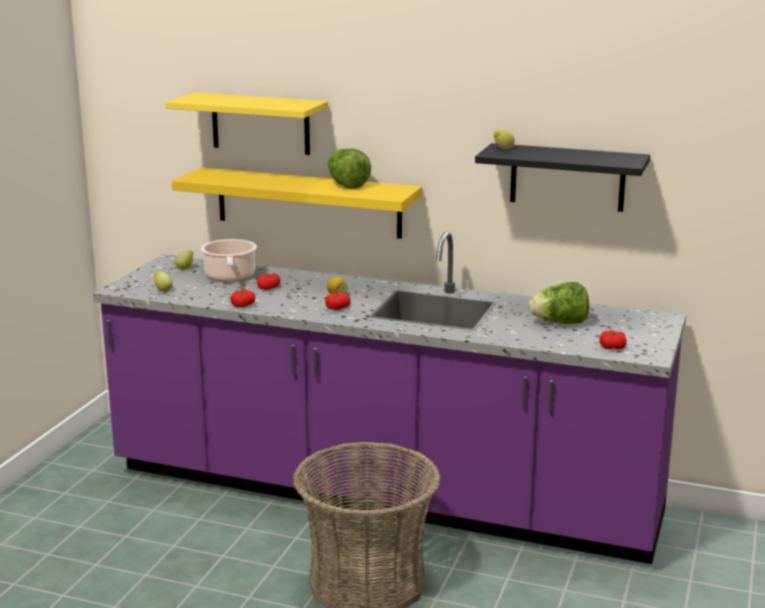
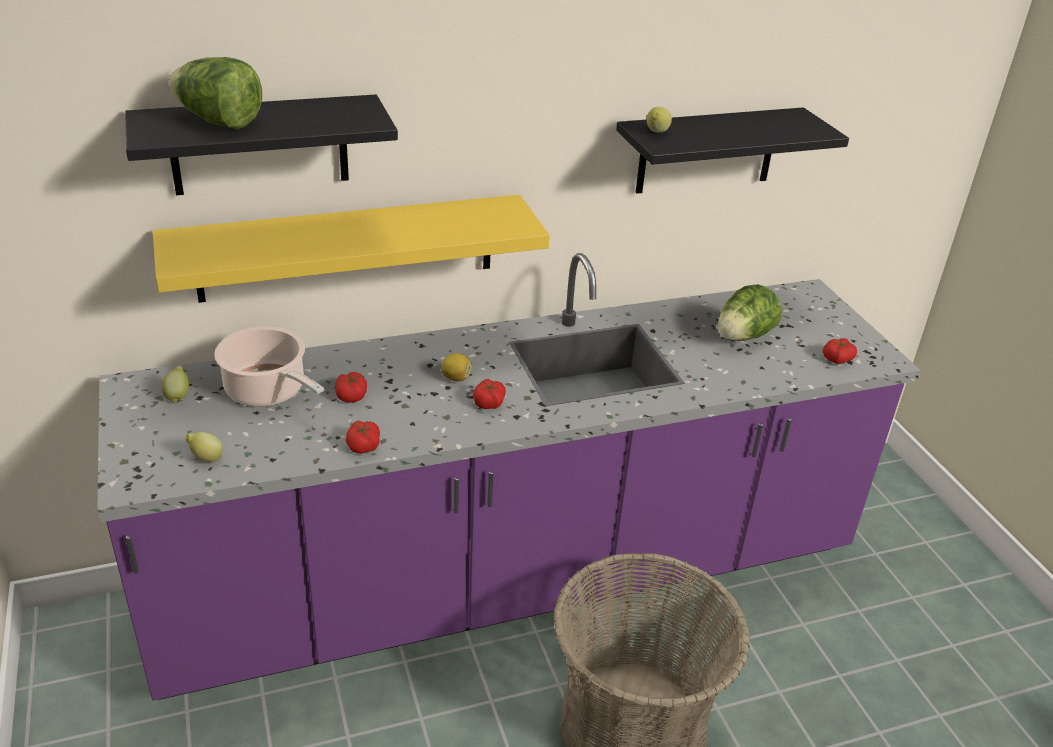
camera: 40 degrees left, 15 degrees up
(260, 123) = (259, 145): yellow shelf -> black shelf
(346, 185) = (430, 218): lettuce -> lettuce (219, 122)

